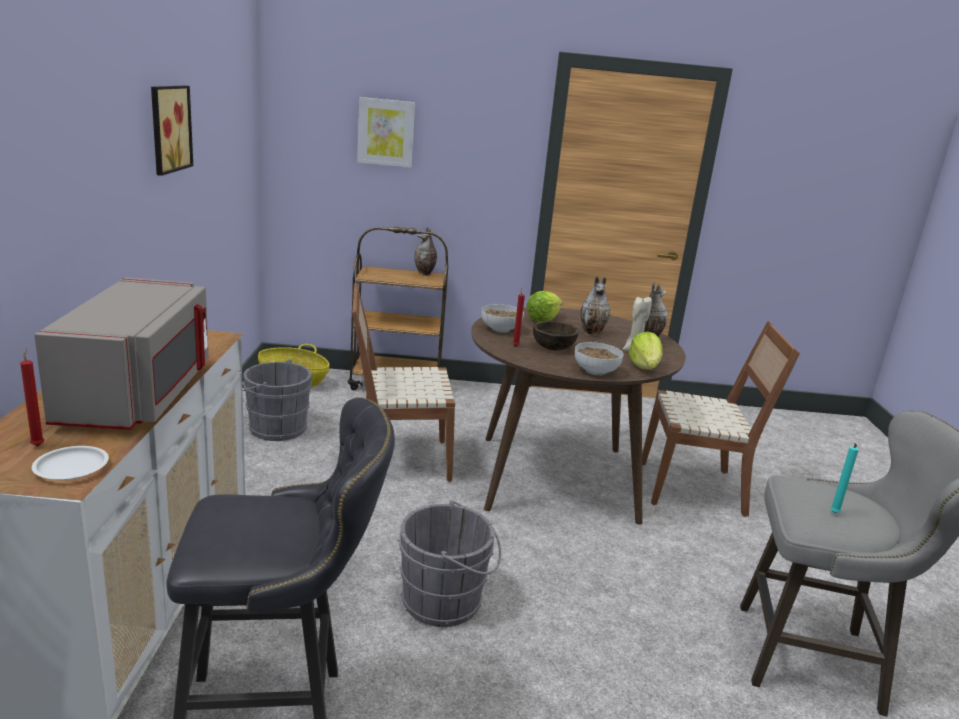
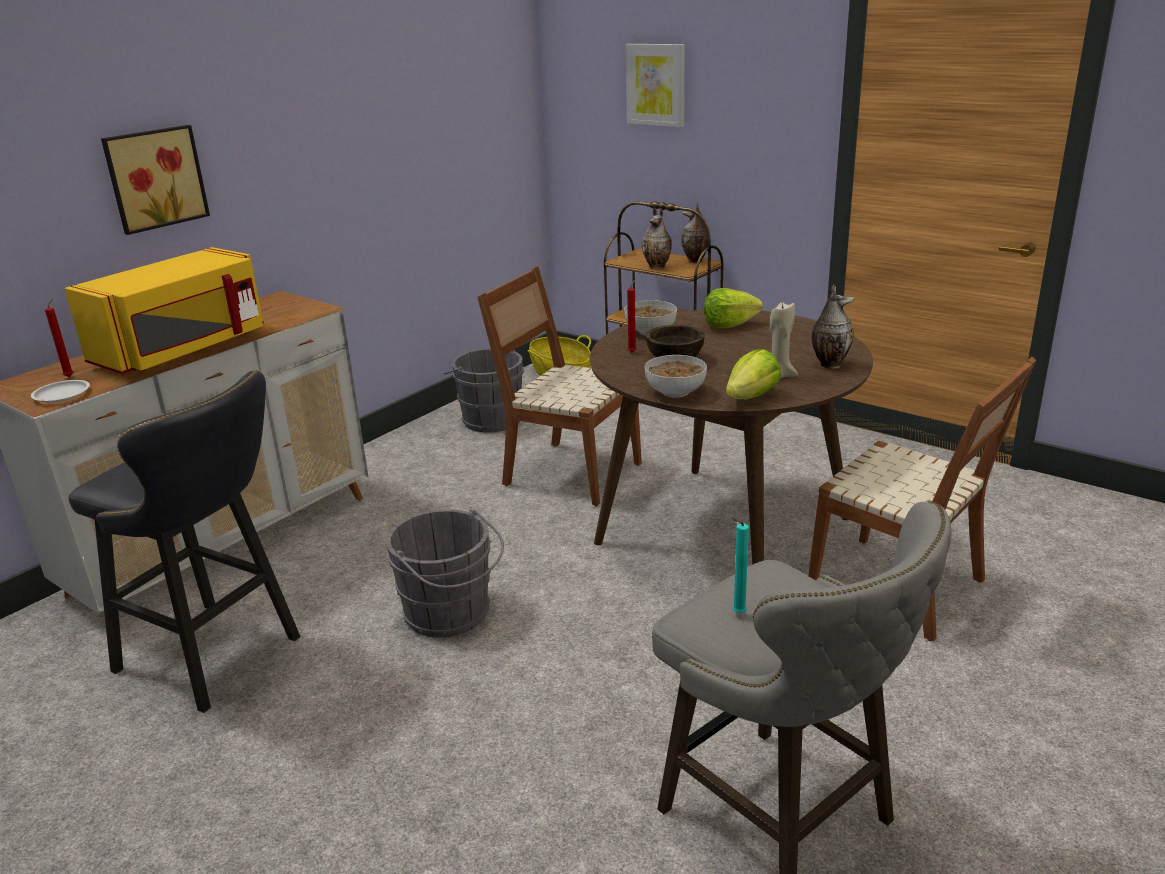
camera: 40 degrees right, 5 degrees up
(140, 393) = (184, 349): grey microwave -> yellow microwave
(167, 128) = (339, 103): picture -> picture (154, 178)
(592, 333) = (763, 348): vase -> vase (658, 267)

